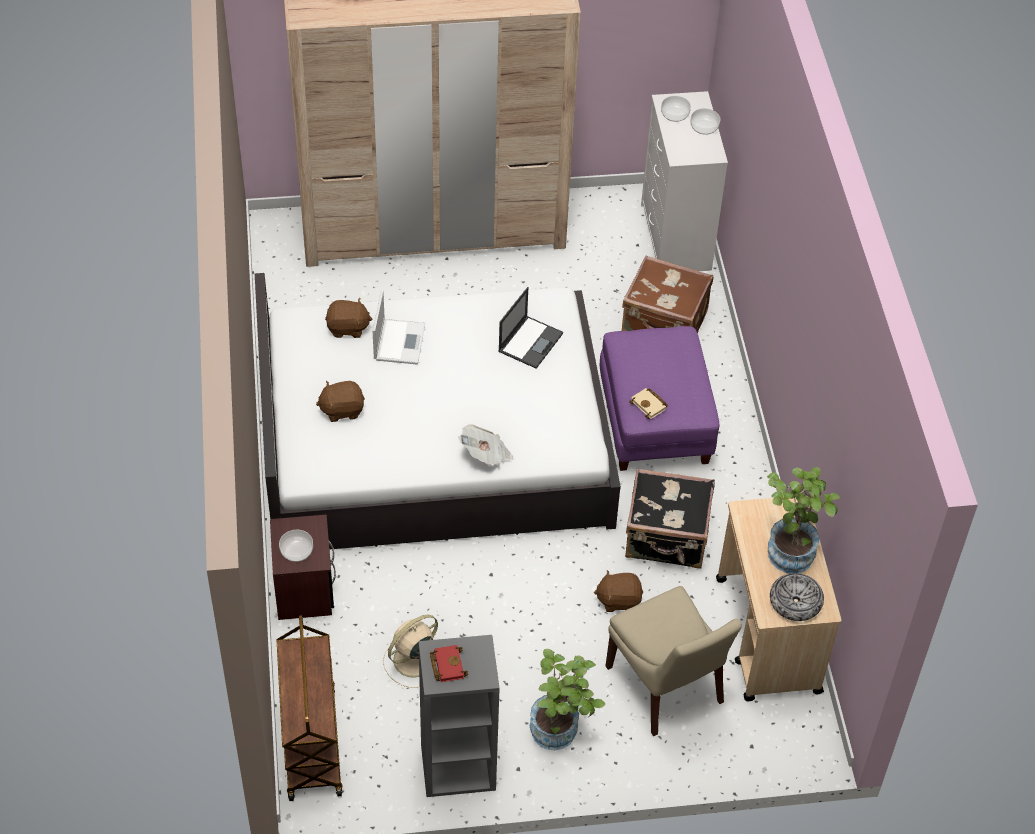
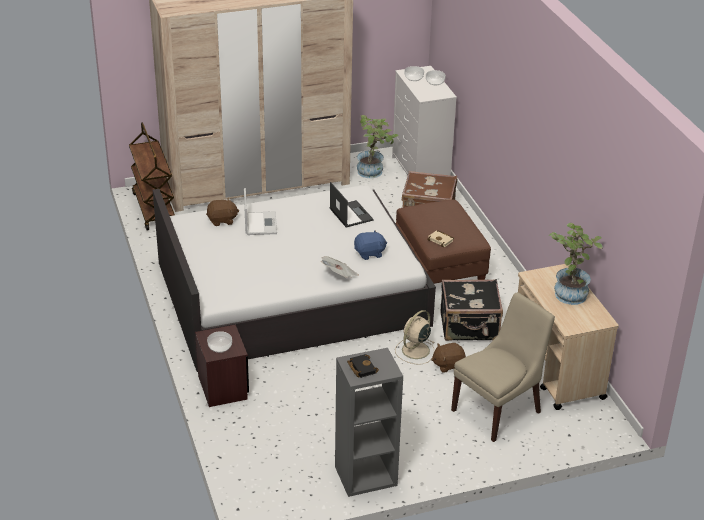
camera: 10 degrees left, 15 degrees down
(310, 742) = (253, 476): brown cart -> brown cart (153, 209)
(342, 410) = (231, 263): brown plush toy -> none
(412, 661) = (313, 418): beige fan -> beige fan (414, 351)
(447, 665) = (361, 368): red book -> black book
(530, 342) = (350, 214): laptop -> laptop turned 45 degrees counterclockwise
(538, 420) = (369, 253): none -> blue plush toy
(561, 731) = (433, 445): potted plant -> potted plant (374, 171)
(654, 423) = (439, 267): purple ottoman -> brown ottoman
(666, 688) = (498, 410): beige chair -> beige chair turned 90 degrees counterclockwise
(795, 602) = (584, 319): bowl -> none

